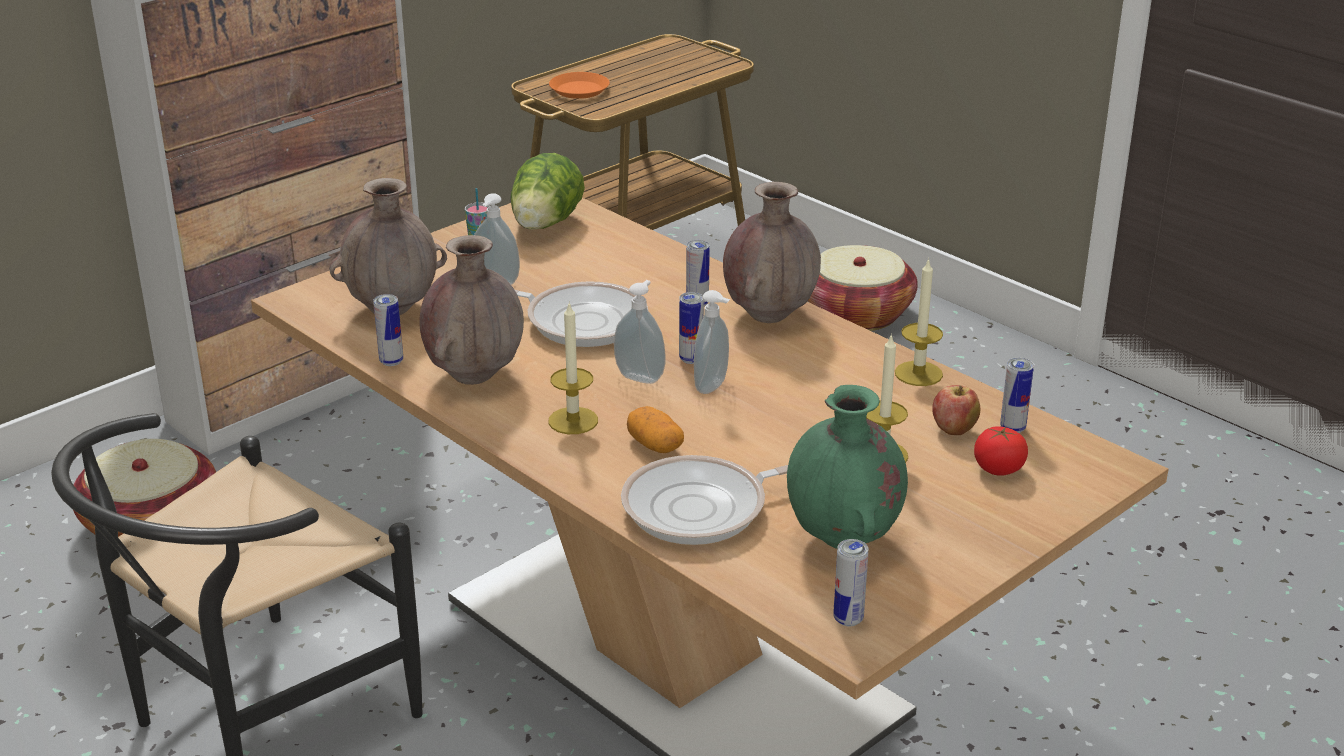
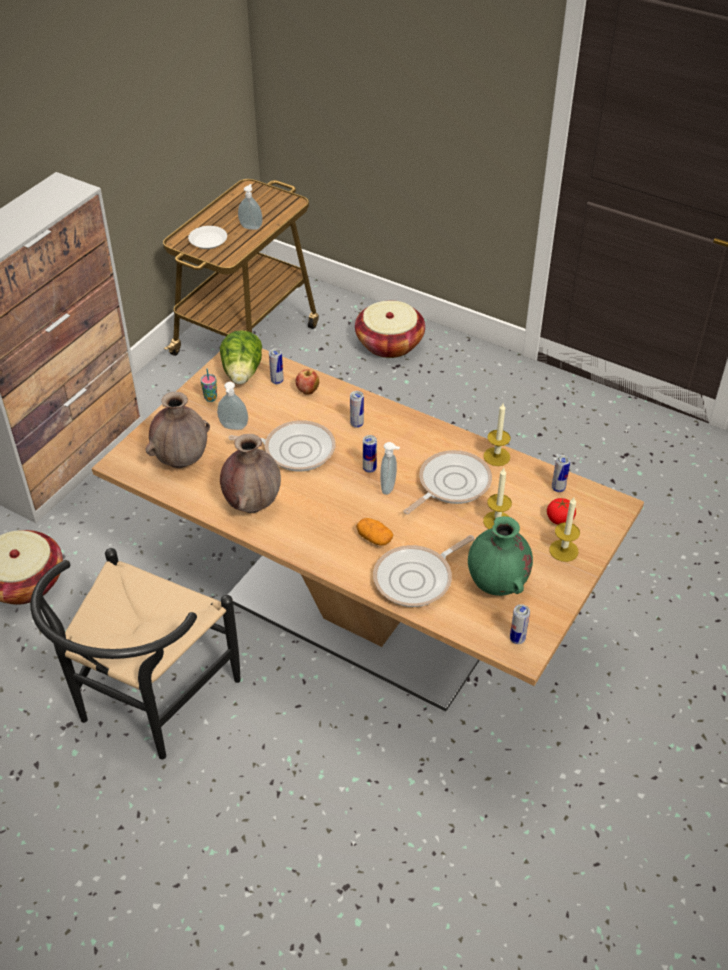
camera: 15 degrees left, 15 degrees up
(391, 361) = (199, 503): can -> can (277, 381)
(573, 421) = (322, 529): candle -> candle (563, 550)
(579, 90) = (208, 241): orange plate -> white plate
(641, 376) = (347, 487): soap dispenser -> soap dispenser (251, 227)
(769, 314) = (400, 425): brown vase -> none
(821, 397) = (450, 484): none -> frying pan
(954, 430) = (528, 495): apple -> apple (307, 391)

